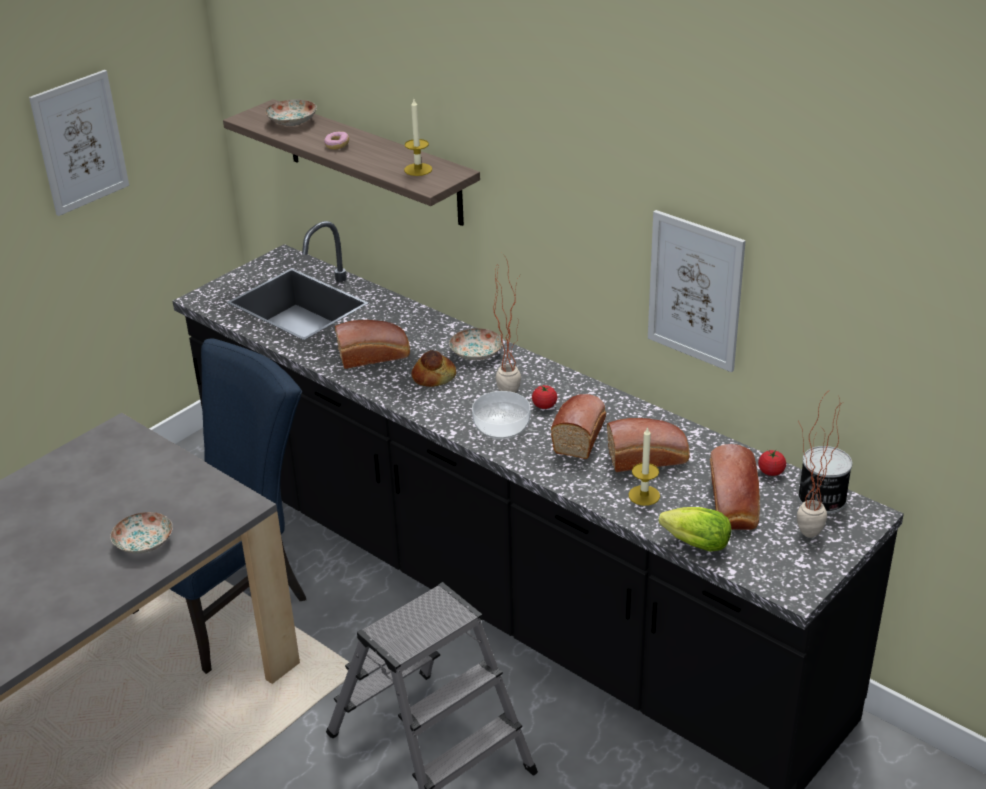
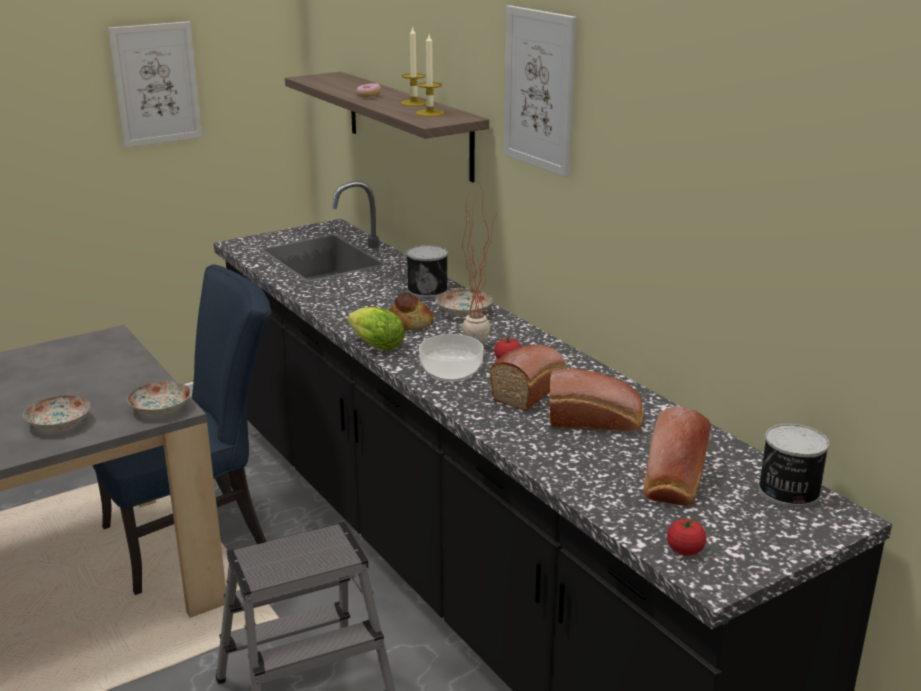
camera: 15 degrees right, 10 degrees down
(292, 121) = (343, 82): plate -> plate (161, 408)
(375, 355) = (364, 301): bread -> none
(427, 330) = (428, 290): none -> can
(644, 495) = (572, 453): candle -> candle (414, 103)
(692, 543) = (605, 507): lettuce -> lettuce (373, 345)
(695, 291) = (675, 235): picture -> picture (539, 90)
(771, 472) = (735, 455): tomato -> tomato (685, 550)
(804, 538) = (748, 526): potted plant -> none

